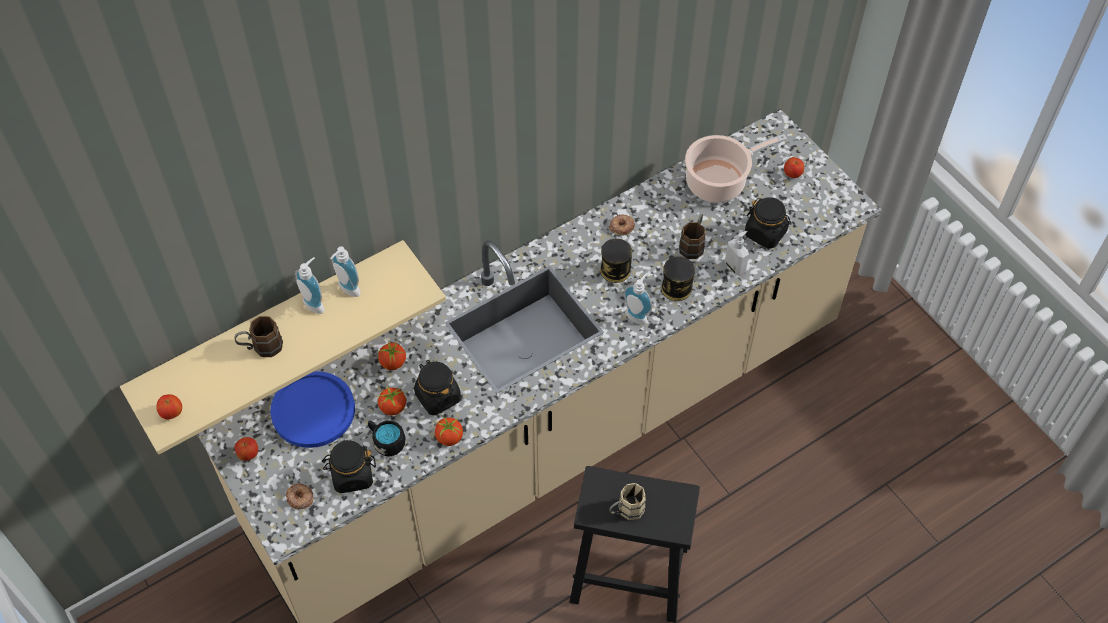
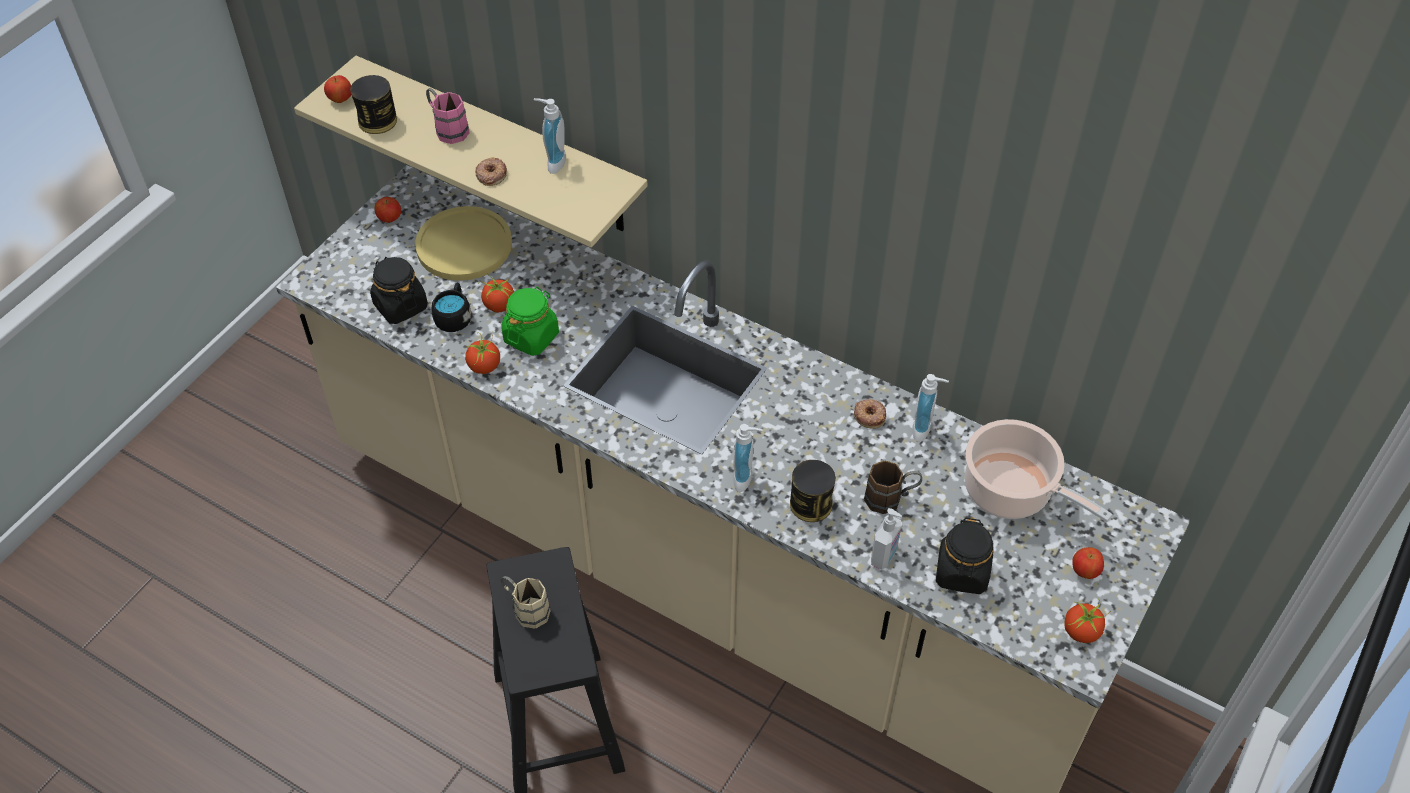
camera: 65 degrees right, 5 degrees down
(261, 347) = (447, 129): brown mug -> pink mug
(300, 498) = (356, 277): donut -> donut (491, 174)
(313, 410) = (464, 245): blue plate -> yellow plate
(316, 303) = (524, 146): soap dispenser -> soap dispenser (925, 430)
(393, 362) = (556, 283): tomato -> tomato (1081, 631)
(437, 397) = (531, 337): black jar -> green jar
(615, 270) = (799, 433): can -> can (377, 121)

